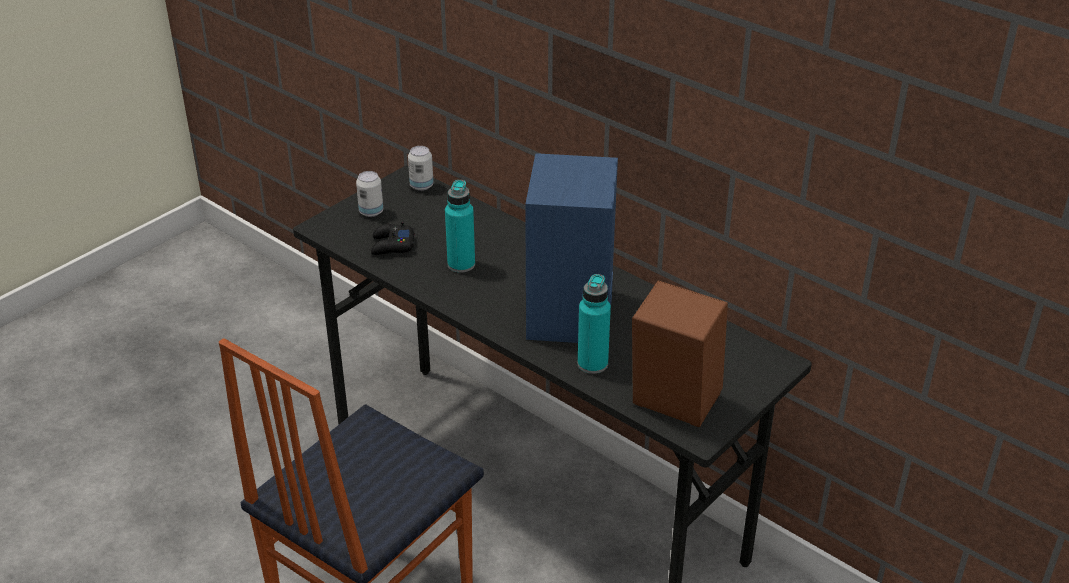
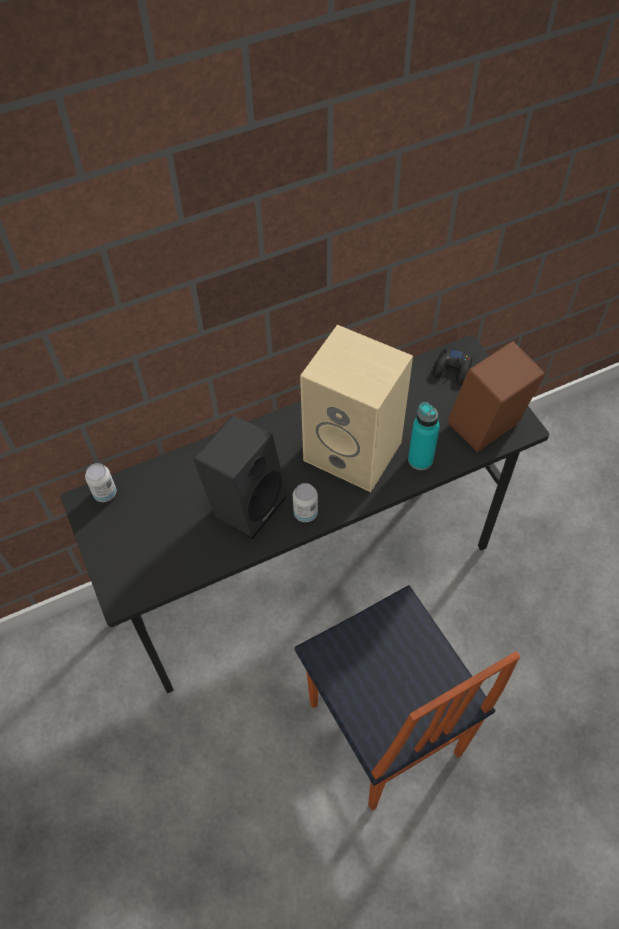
camera: 65 degrees left, 20 degrees up
(371, 212) = (122, 547): can -> can (305, 513)
(392, 245) = (187, 546): black game controller -> black game controller (452, 369)
(461, 264) = (246, 503): turquoise bottle -> black speaker
(572, 316) = (355, 451): blue speaker -> beige speaker

